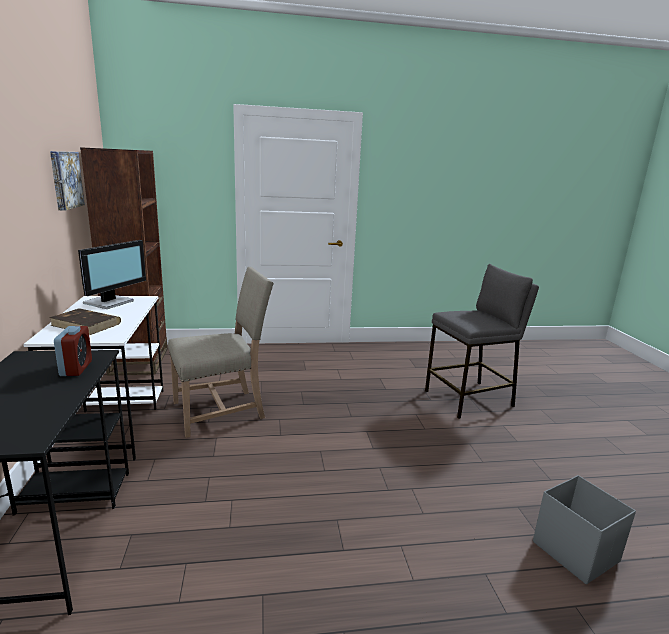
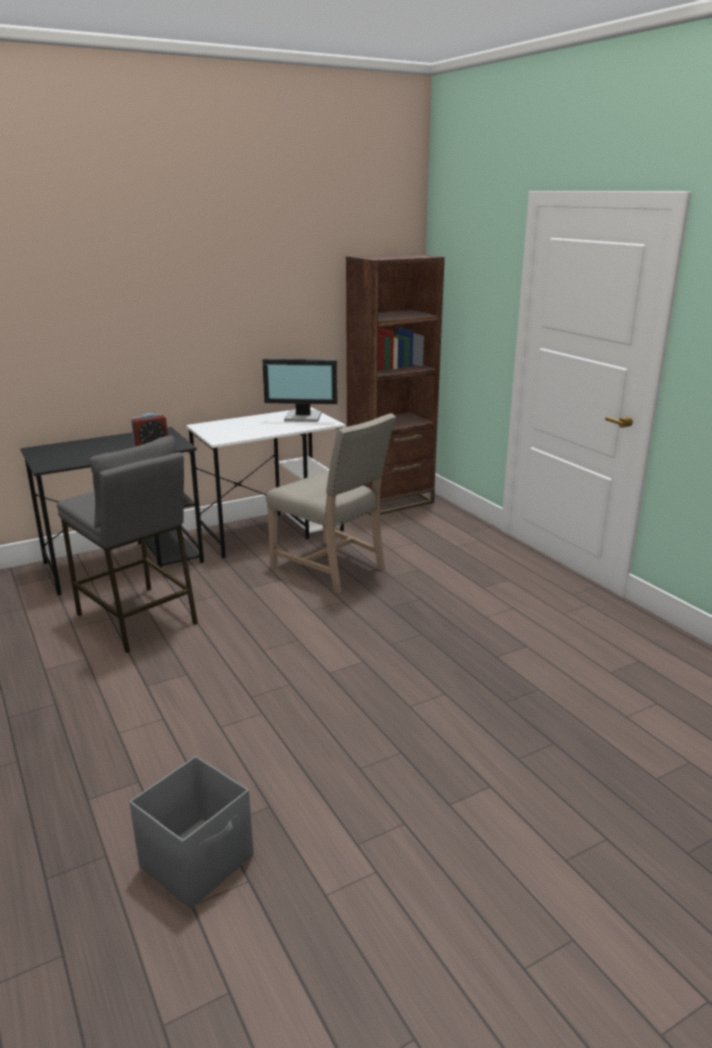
camera: 70 degrees right, 5 degrees up
(65, 179) = (309, 290): picture -> none
(86, 324) = (240, 426): brown book -> none
(469, 399) = (552, 742): grey stool -> grey stool (137, 619)

